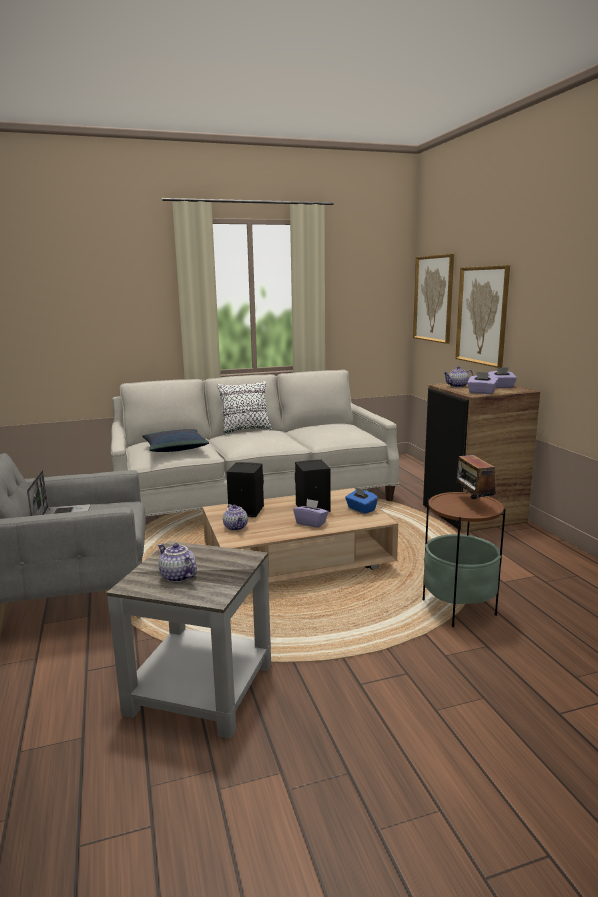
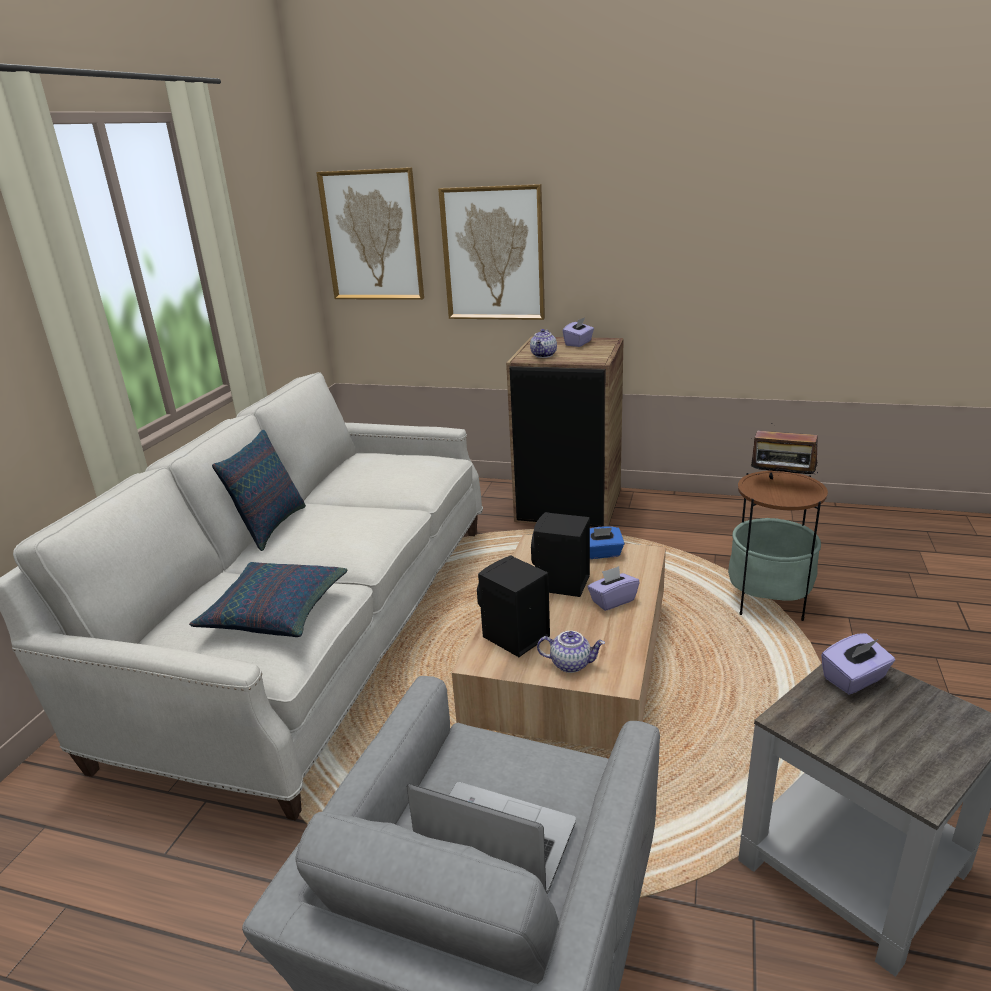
camera: 55 degrees left, 10 degrees up
(177, 577) = (902, 740): teapot -> none
(245, 430) = (271, 527): white pillow -> blue pillow
(481, 392) = (595, 356): purple tissue box -> purple tissue box (854, 679)

